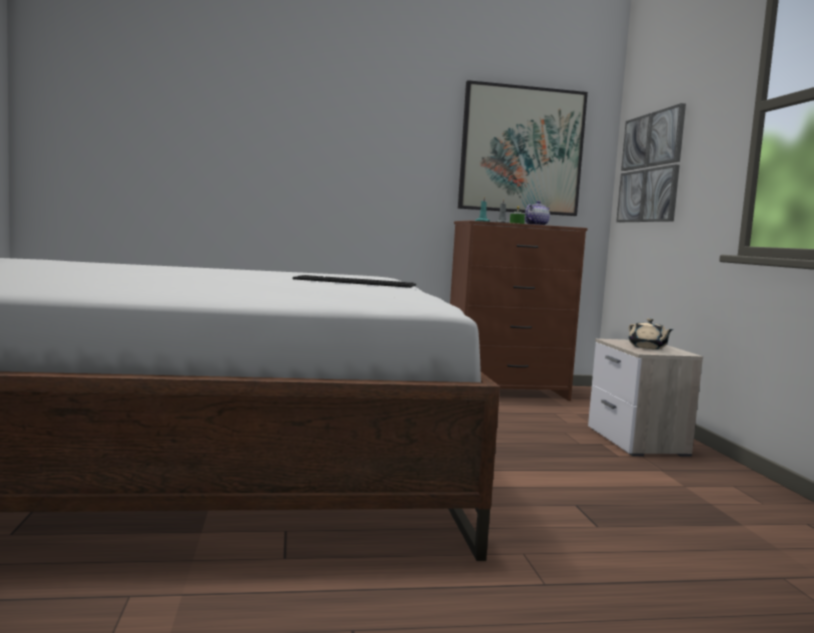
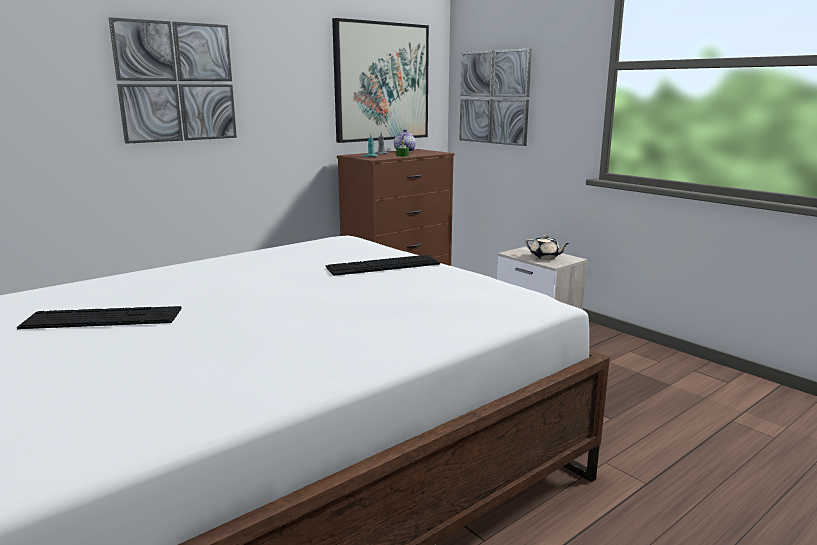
camera: 30 degrees left, 10 degrees up
(69, 267) = (103, 318): none -> keyboard
(294, 133) = (176, 82): none -> picture

